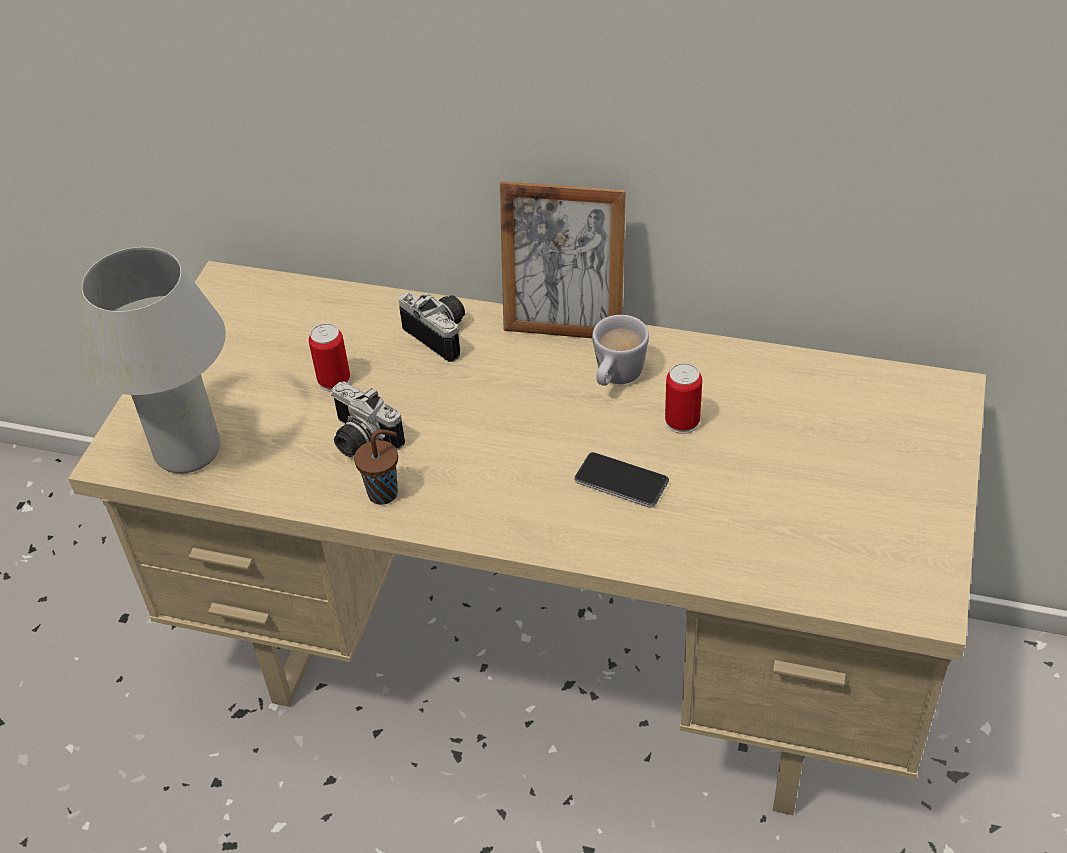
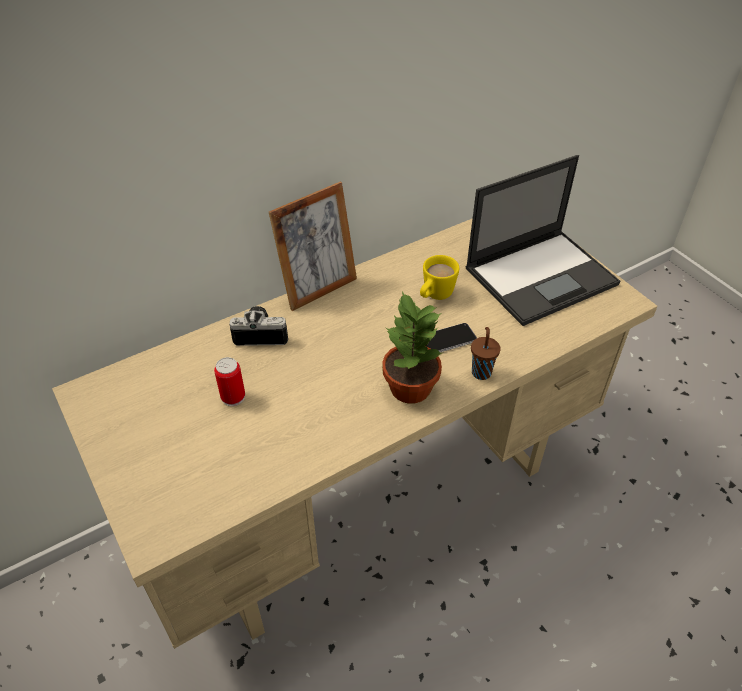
camera: 50 degrees left, 0 degrees up
(188, 451) = (196, 498): white table lamp -> none
(360, 440) = (293, 416): camera -> none
(384, 493) = (344, 431): brown cup -> brown cup (481, 371)
(507, 500) = (409, 387): none -> potted plant
(616, 379) = (379, 297): white mug -> none
(682, 422) = (435, 296): can -> yellow mug
(858, 492) = (542, 275): none -> laptop

